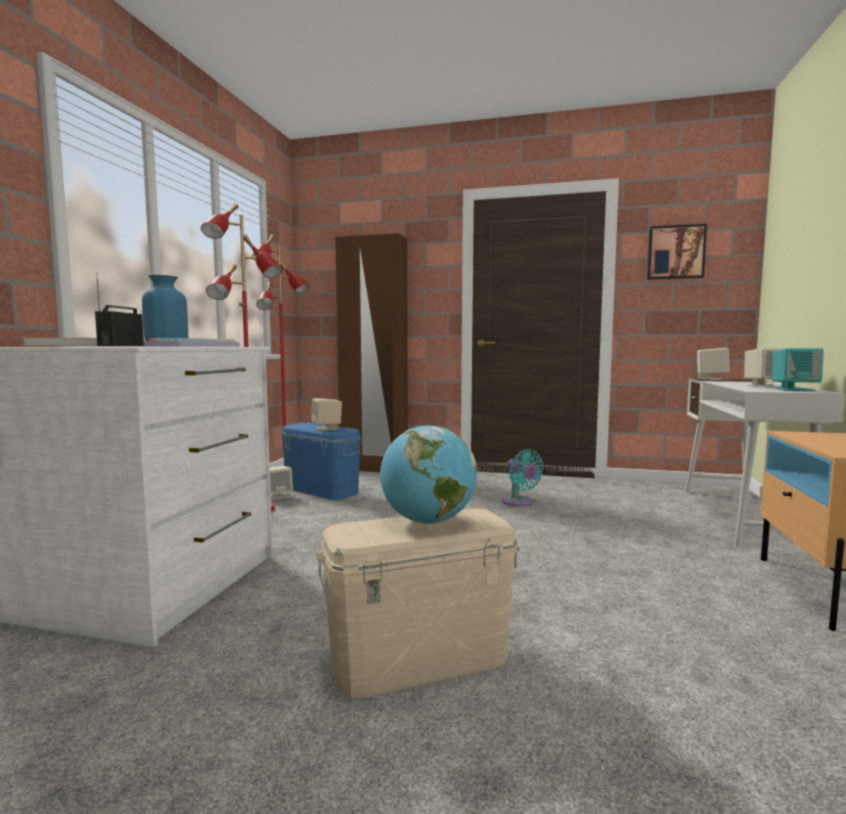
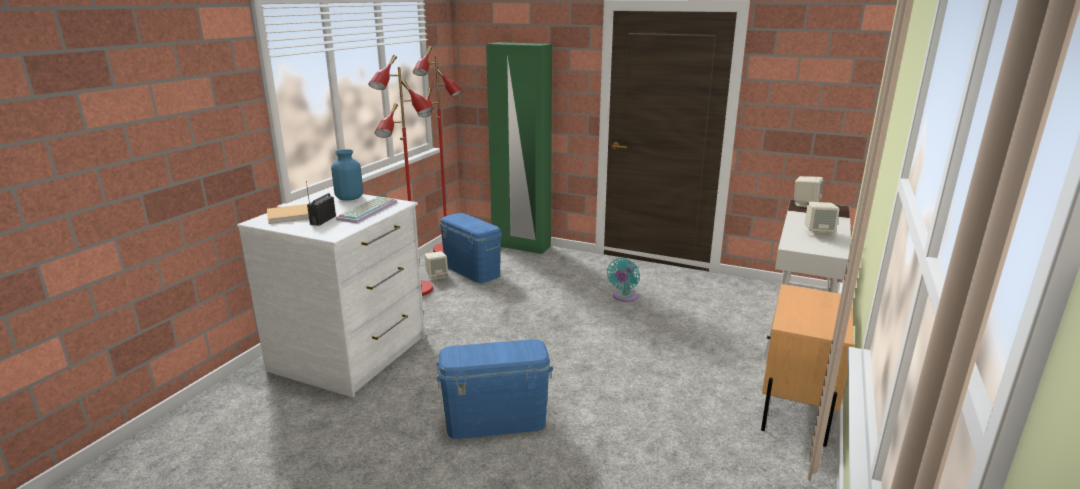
camera: 10 degrees right, 15 degrees up
(327, 428) = (475, 224): beige speaker -> none
(374, 469) = (521, 246): brown wardrobe -> green wardrobe
(419, 658) = (496, 420): beige storage box -> blue storage box
(428, 522) = (500, 349): globe -> none
(519, 502) = (624, 297): turquoise fan -> turquoise fan turned 45 degrees clockwise
(675, 252) = (797, 77): picture -> none
(794, 390) = (825, 247): turquoise speaker -> none

